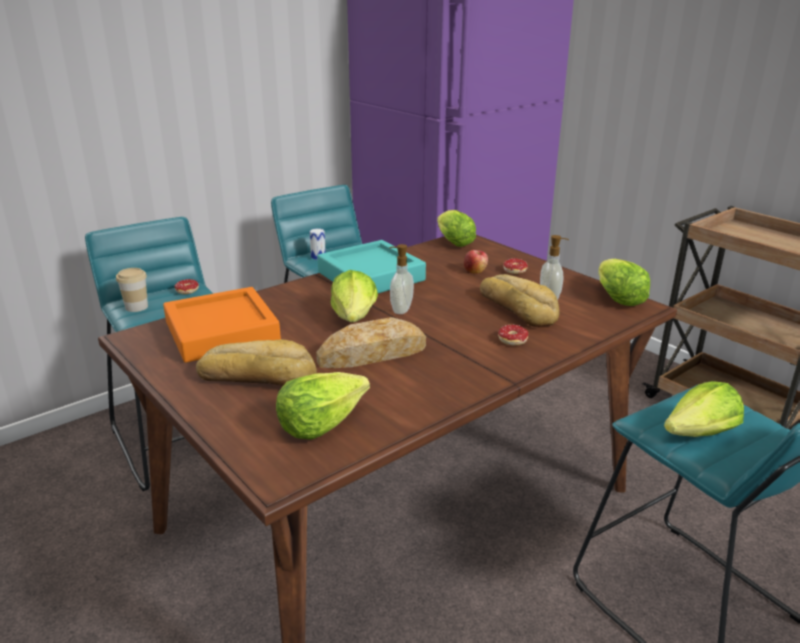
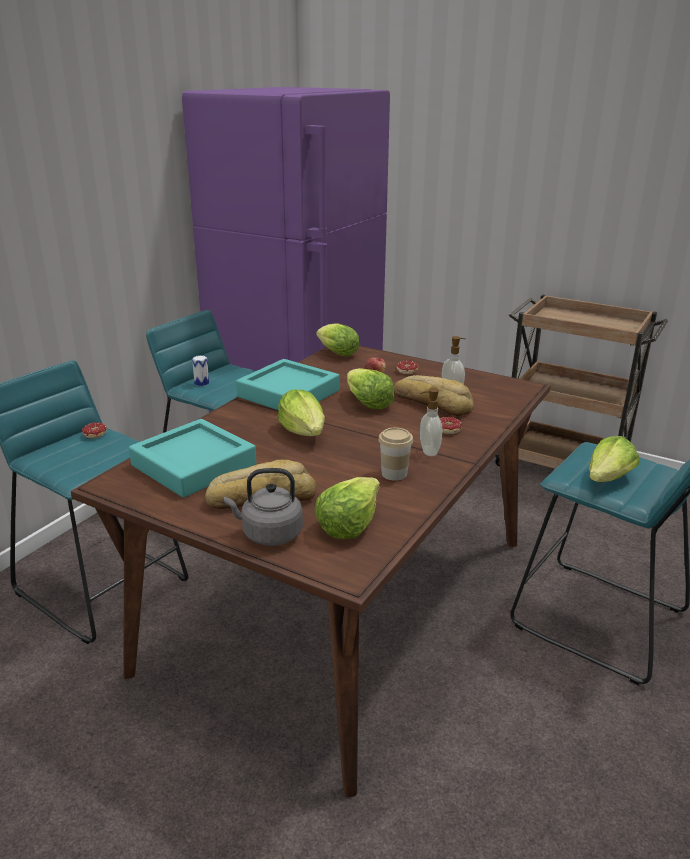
camera: 20 degrees left, 0 degrees up
(136, 307) = (54, 458): cup -> cup (394, 474)
(222, 332) = (194, 465): orange tray -> turquoise tray
(232, 417) = (269, 534): none -> grey kettle
(372, 354) = (344, 460): bread -> none
(400, 310) = (338, 419): soap dispenser -> soap dispenser (428, 451)
(617, 298) = (502, 382): lettuce -> lettuce (367, 403)

